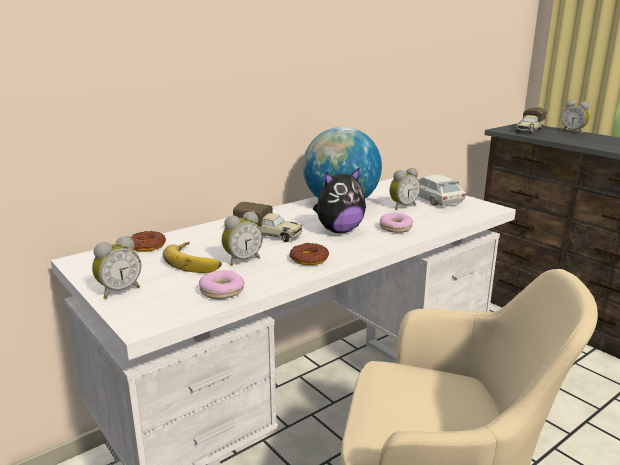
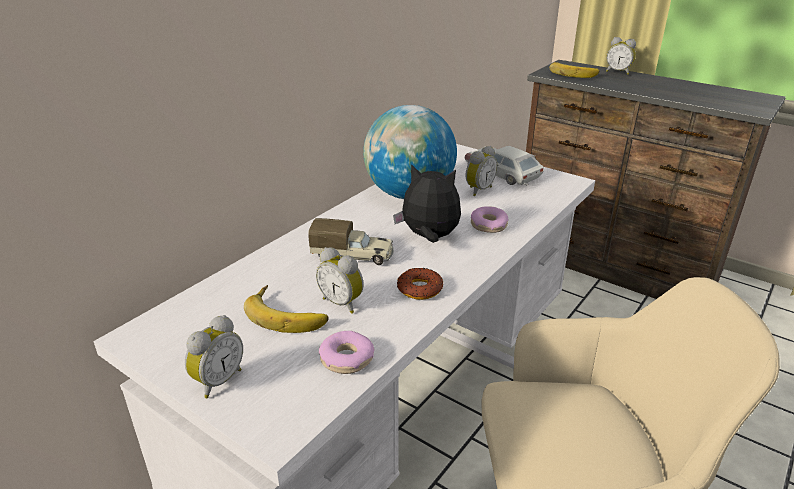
camera: 15 degrees left, 10 degrees up
(147, 246) = (212, 297): donut -> none
(242, 260) = (343, 302): alarm clock -> alarm clock turned 90 degrees clockwise
(339, 230) = (429, 237): plush toy -> plush toy turned 120 degrees counterclockwise
(529, 130) = (573, 73): toy truck -> banana

